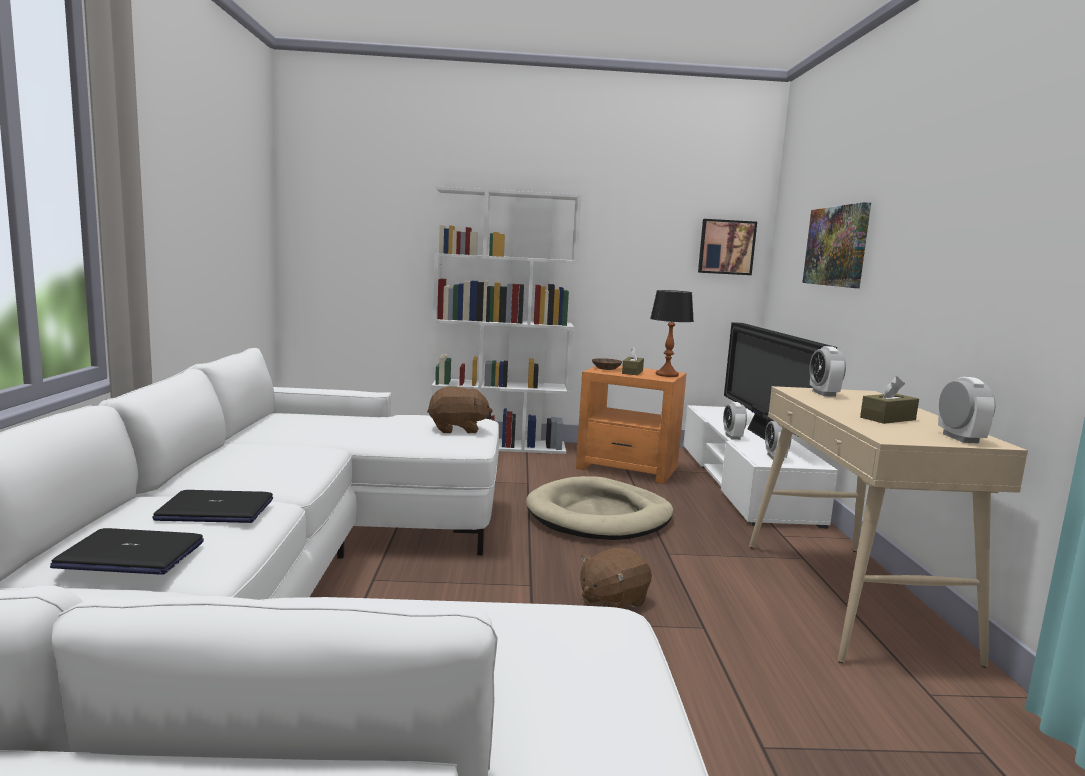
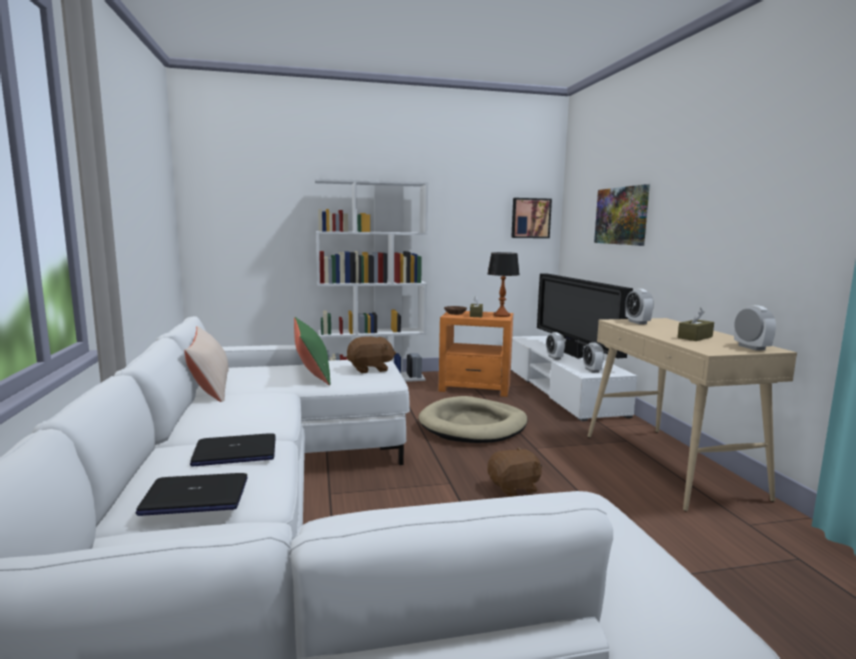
camera: 10 degrees left, 0 degrees up
(252, 434) = (210, 387): none -> beige pillow
(384, 426) = (311, 371): none -> green pillow
(612, 601) = (514, 488): brown plush toy -> brown plush toy turned 150 degrees counterclockwise

